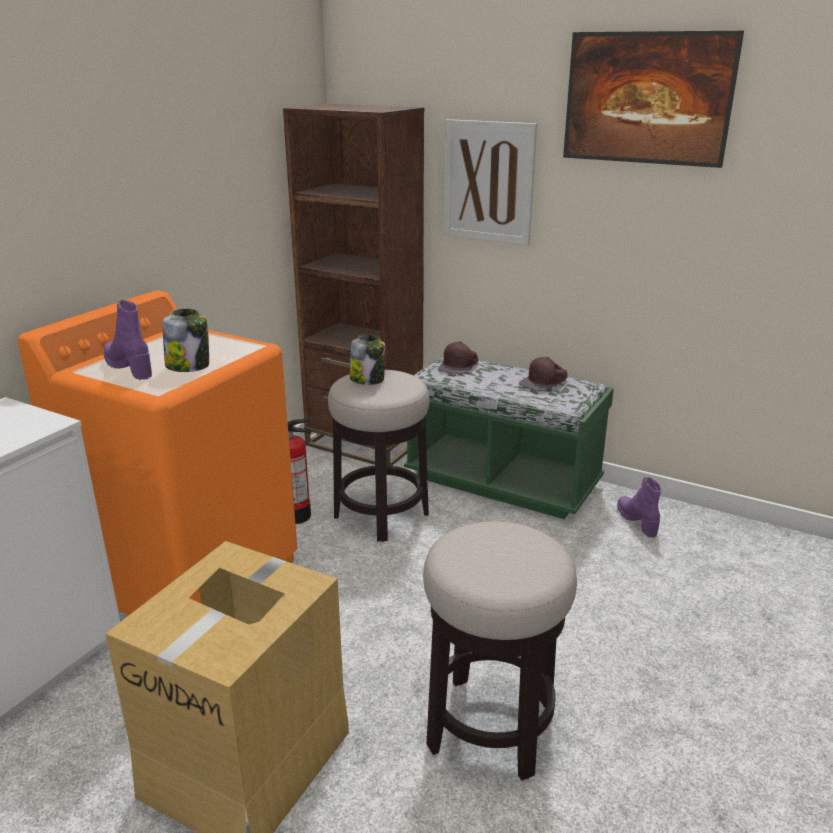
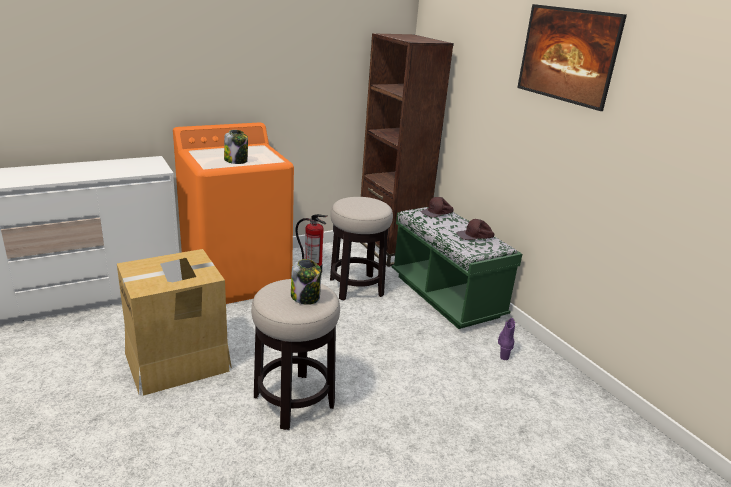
camera: 30 degrees right, 0 degrees up
(130, 367) = (212, 155): purple boot -> none
(368, 379) = (359, 201): jar -> jar (306, 297)
(488, 182) = (480, 97): picture -> none

